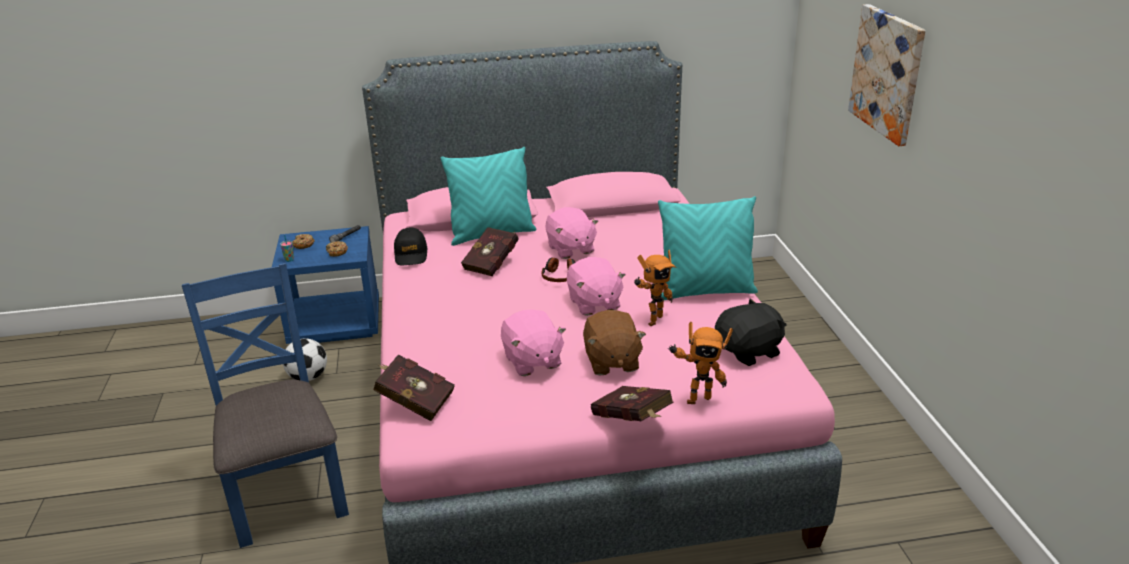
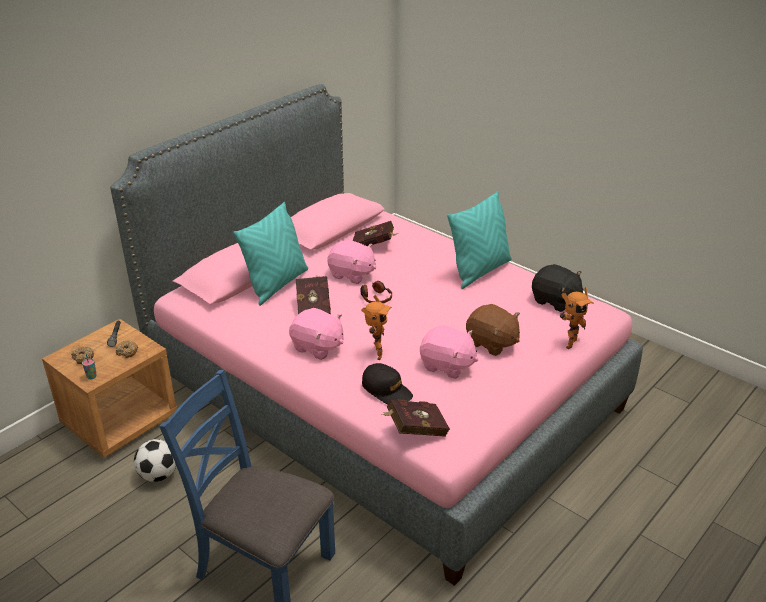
camera: 40 degrees left, 5 degrees up
(336, 323) = (120, 420): blue nightstand -> brown nightstand
(411, 254) = (238, 325): black cap -> black cap (387, 390)
(594, 303) = (426, 308): pink plush toy -> pink plush toy (317, 347)
(633, 421) = (555, 374): red book -> red book (374, 246)
(652, 320) = (476, 304): toy robot -> toy robot (375, 354)
(749, 351) = (555, 301): black plush toy -> black plush toy turned 105 degrees clockwise
(887, 73) = (526, 79): picture -> none

